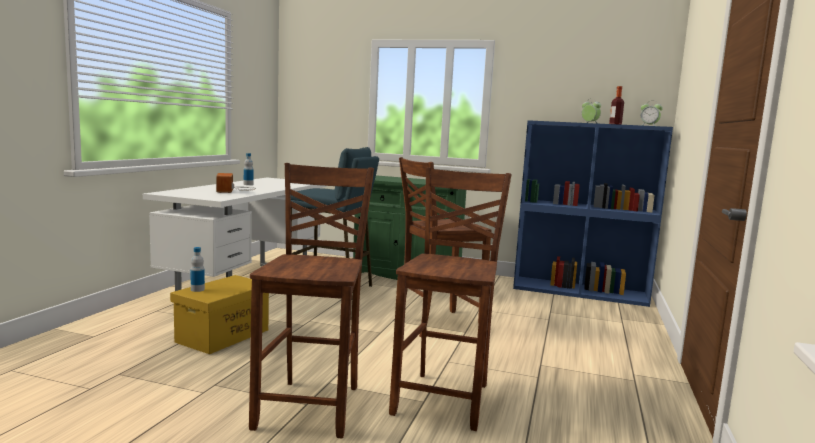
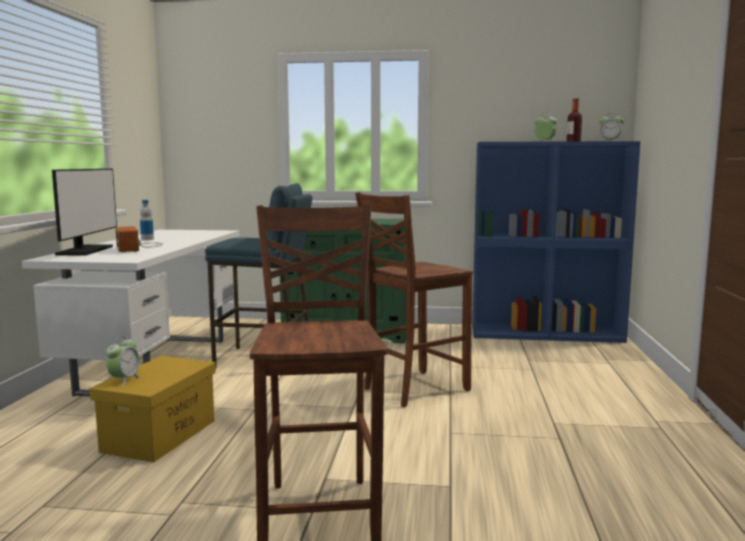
camera: 10 degrees left, 0 degrees up
(194, 189) = (85, 251): none -> monitor
(197, 289) = (124, 380): bottle -> alarm clock
(445, 399) = (472, 479): brown chair -> none

